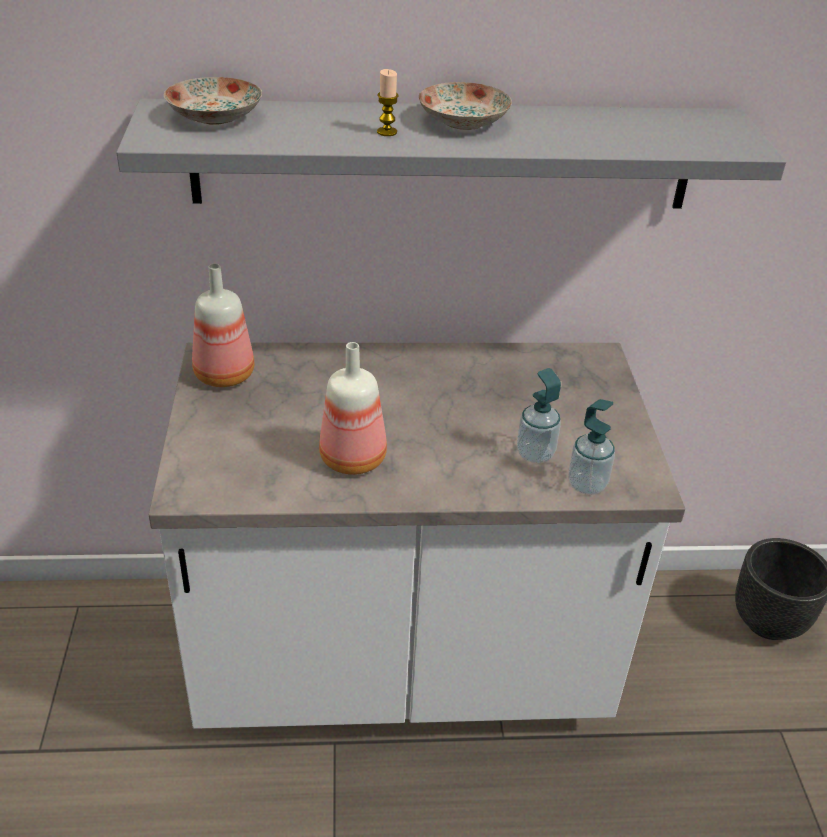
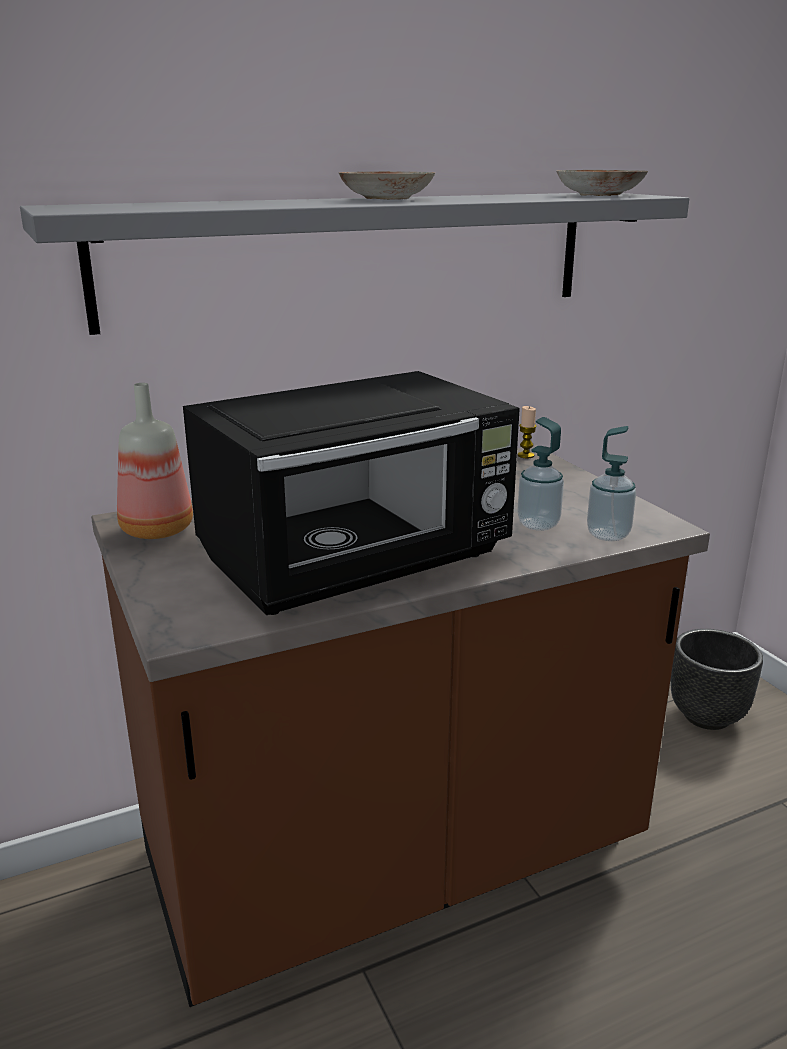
camera: 20 degrees left, 15 degrees down
(214, 117) = (124, 205): plate -> plate (599, 195)
(354, 458) = (358, 562): bottle -> black microwave
(387, 132) = (322, 202): candle -> candle (525, 455)
(400, 664) = (393, 861): white counter -> brown counter

